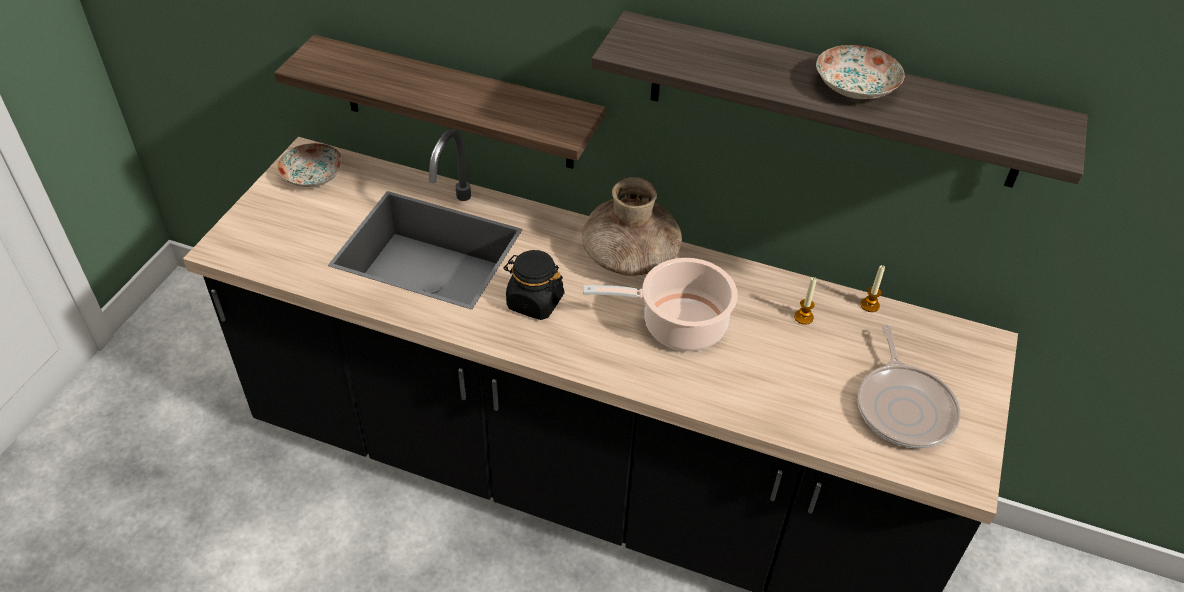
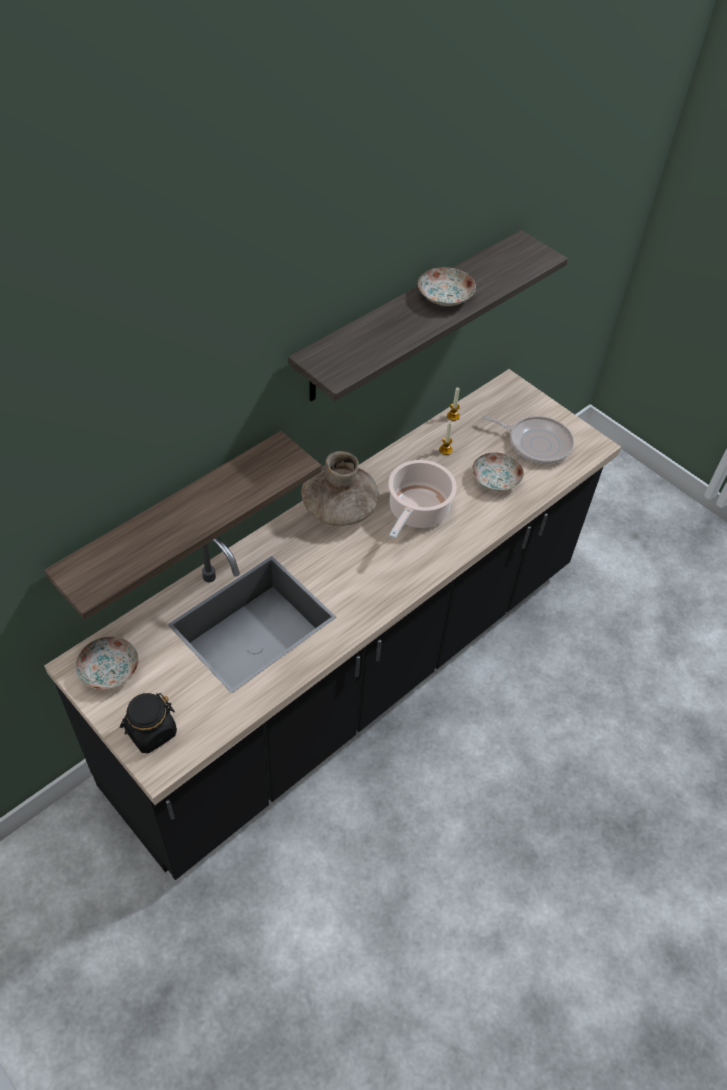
camera: 65 degrees left, 5 degrees up
(534, 302) = (351, 578): black jar -> black jar (151, 732)
(798, 383) = (495, 479): none -> plate

